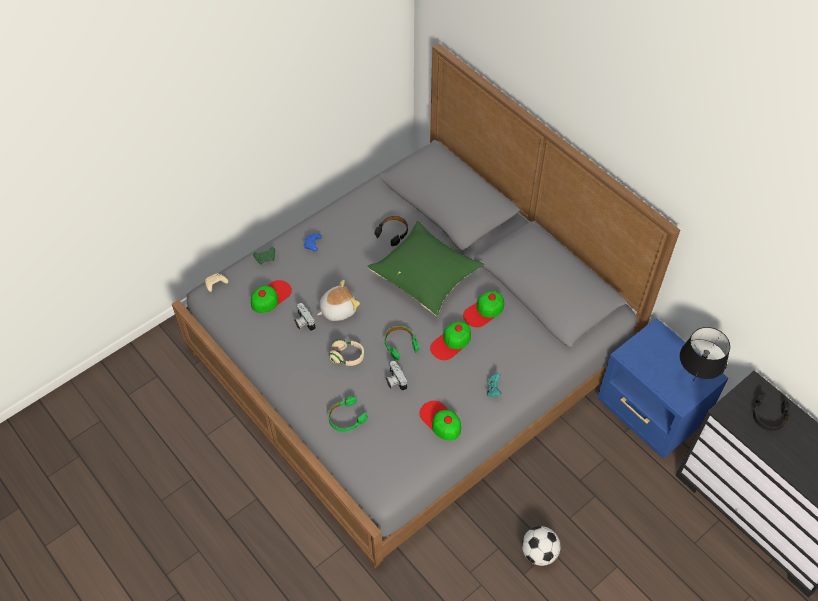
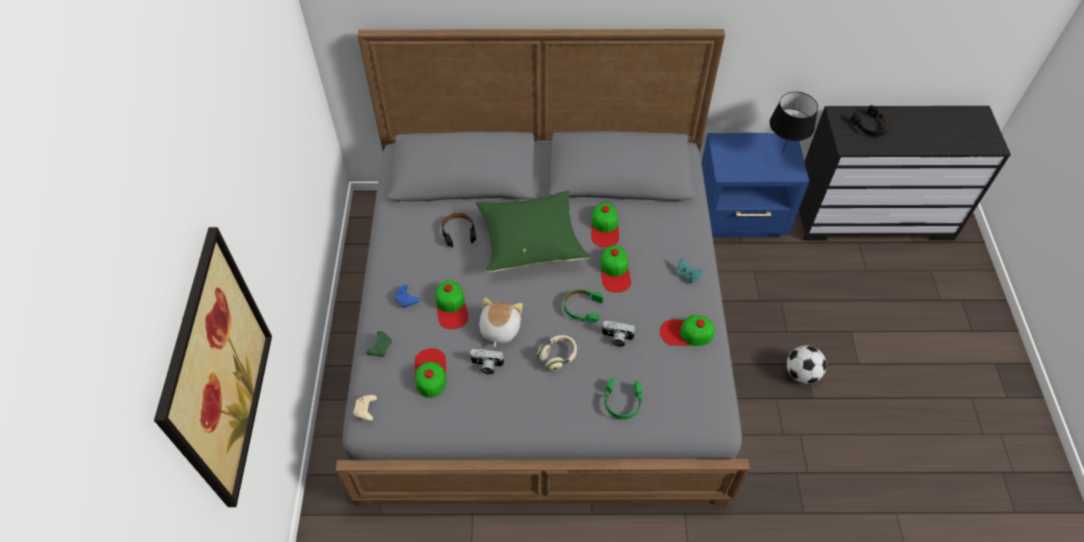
camera: 50 degrees left, 0 degrees up
(114, 171) = (216, 371): none -> picture
(330, 271) = (451, 307): none -> cap

